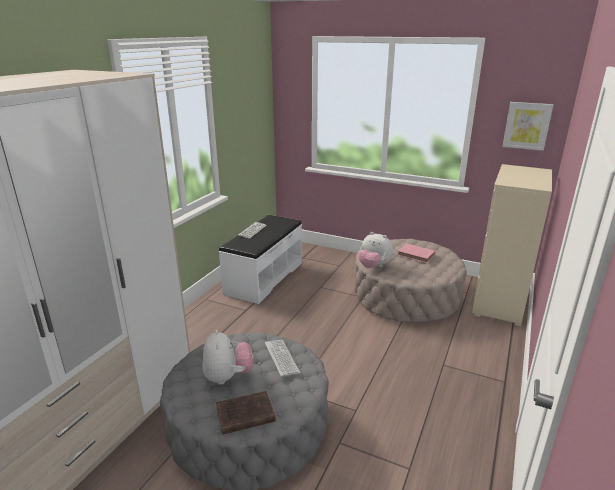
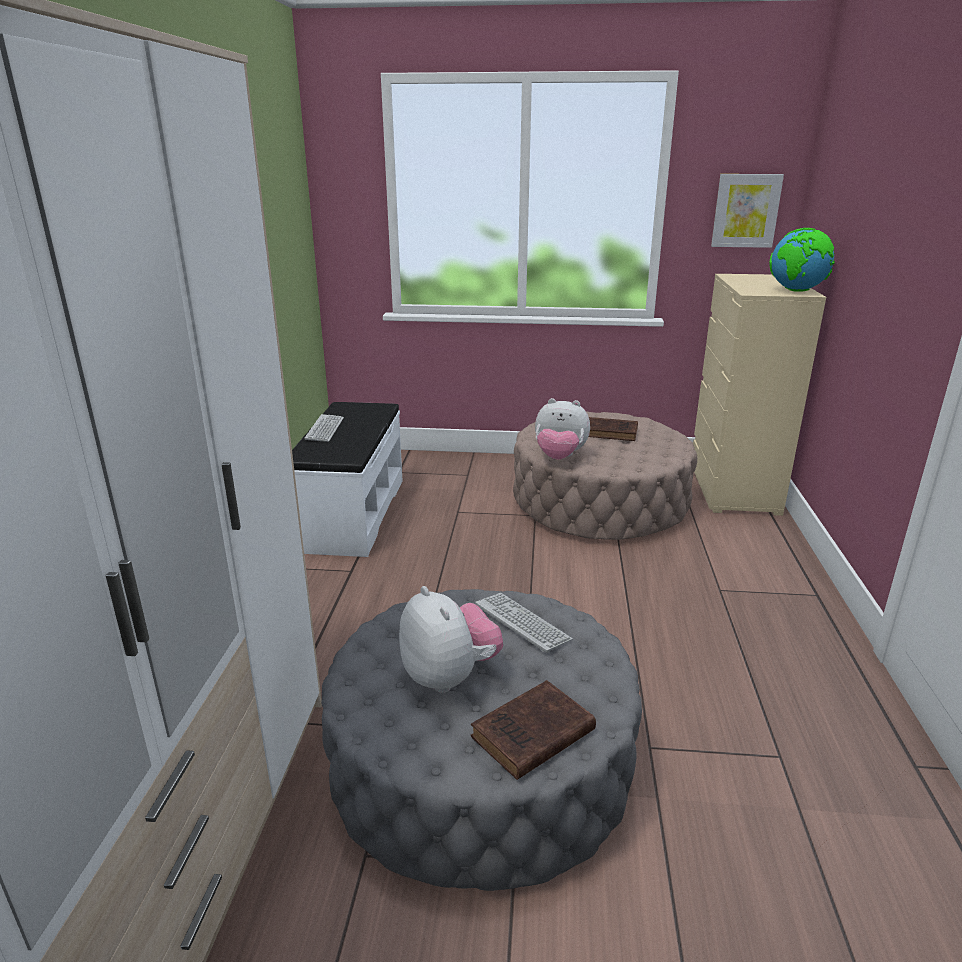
camera: 20 degrees left, 0 degrees up
(417, 255) = (612, 433): pink book -> brown book
(536, 184) = (796, 291): none -> globe

